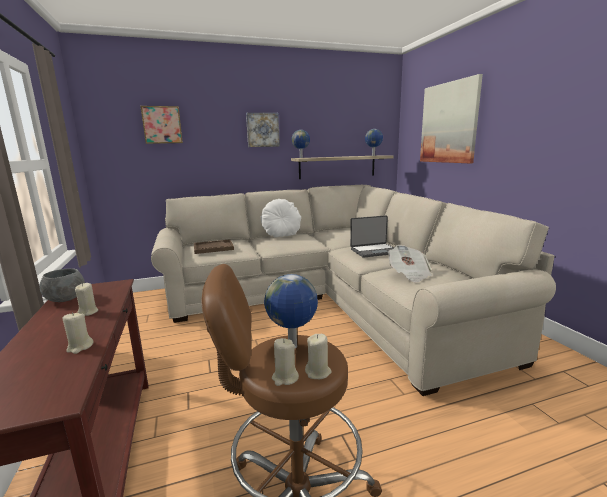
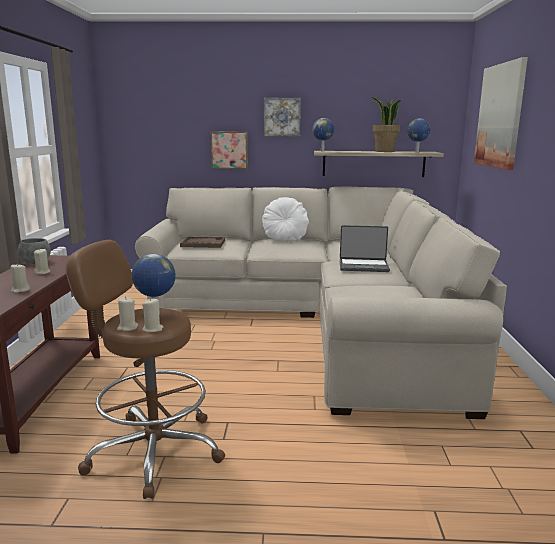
camera: 20 degrees right, 0 degrees up
(162, 125) = (175, 110): picture -> picture (229, 150)
(347, 156) = (384, 151): none -> potted plant
(409, 274) = (364, 291): newspaper -> none

